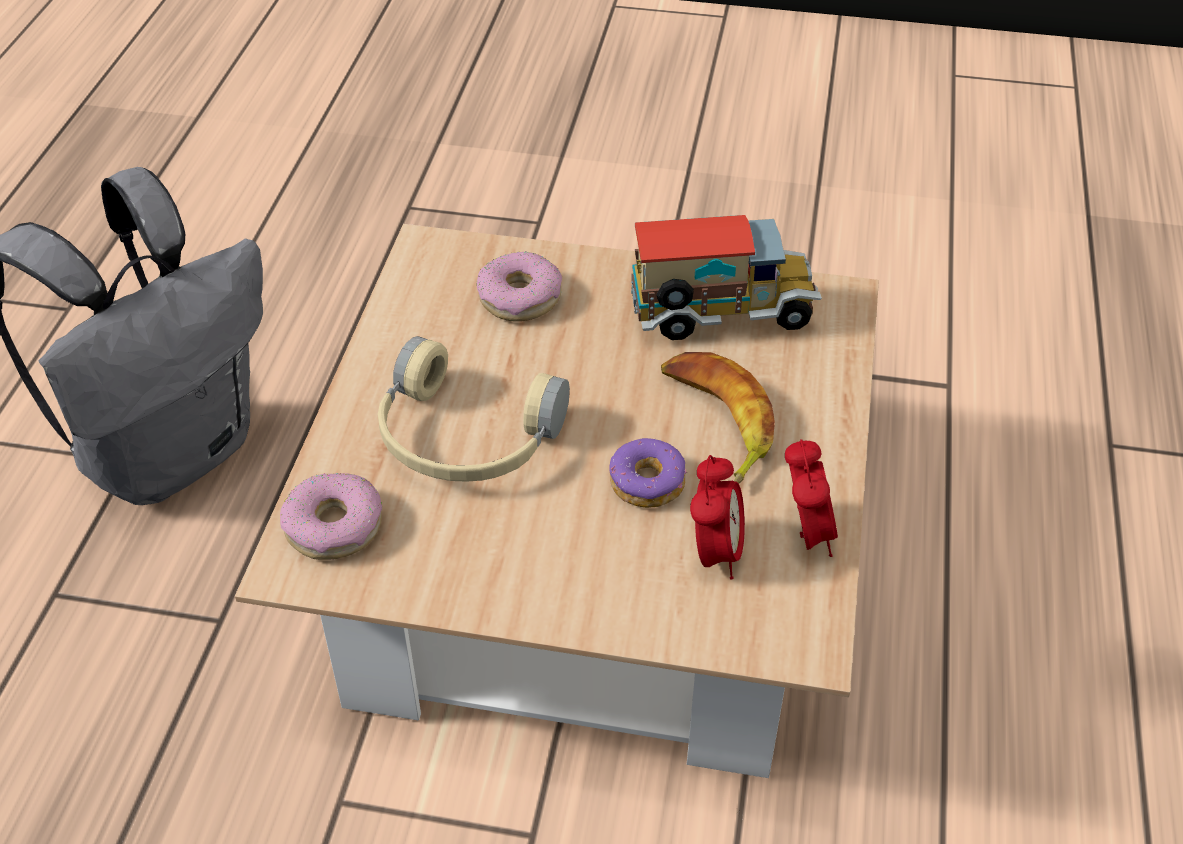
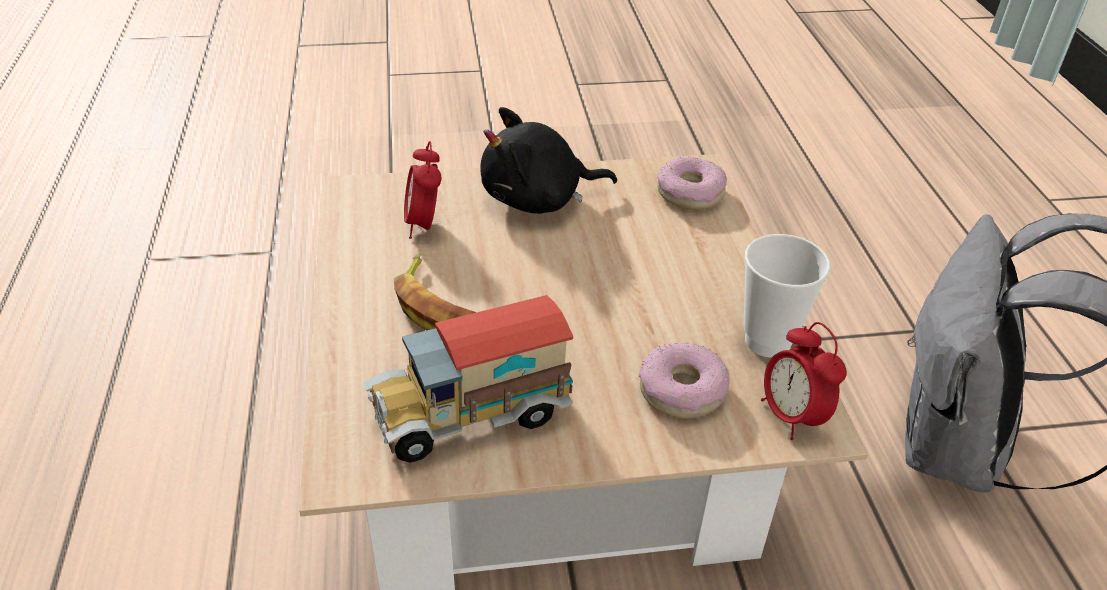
camera: 160 degrees right, 5 degrees down
(405, 321) = (767, 341): none -> cup
(465, 439) = (643, 259): beige headphones -> none
(545, 564) = (538, 199): none -> black plush toy
(647, 483) = (488, 257): donut -> none
(805, 535) = (360, 247): alarm clock -> alarm clock (791, 416)

